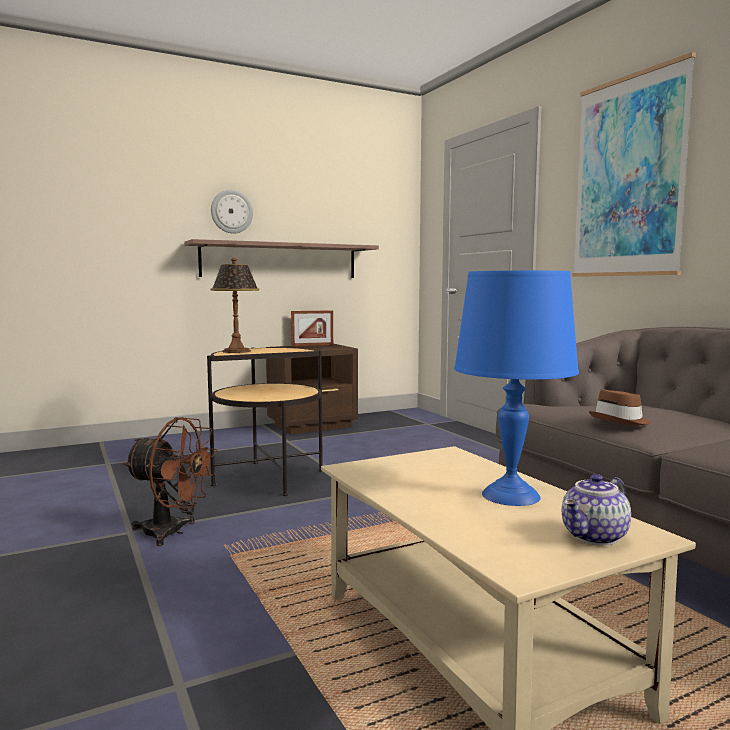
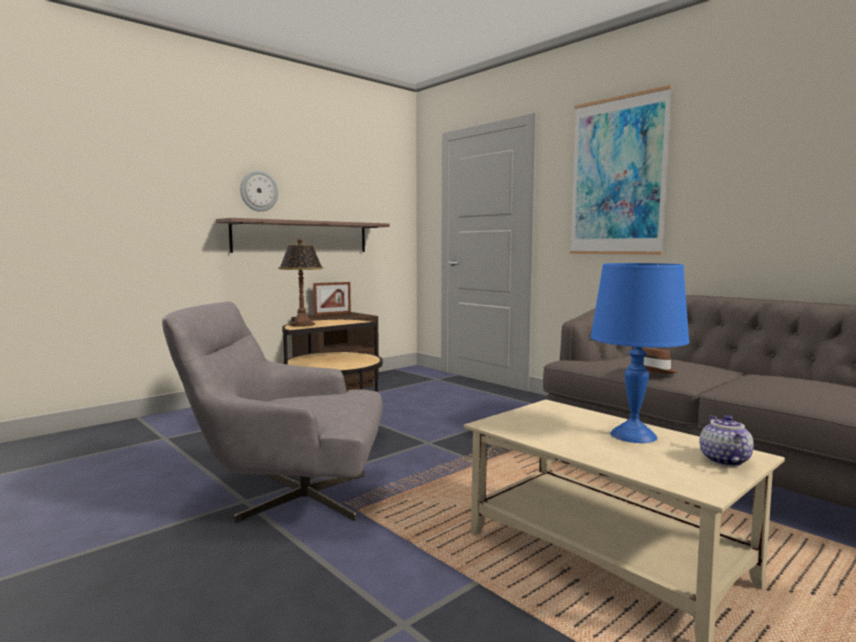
camera: 15 degrees left, 0 degrees up
(172, 533) = (287, 497): brown fan -> grey armchair
(595, 537) = (723, 460): teapot -> teapot turned 150 degrees clockwise

